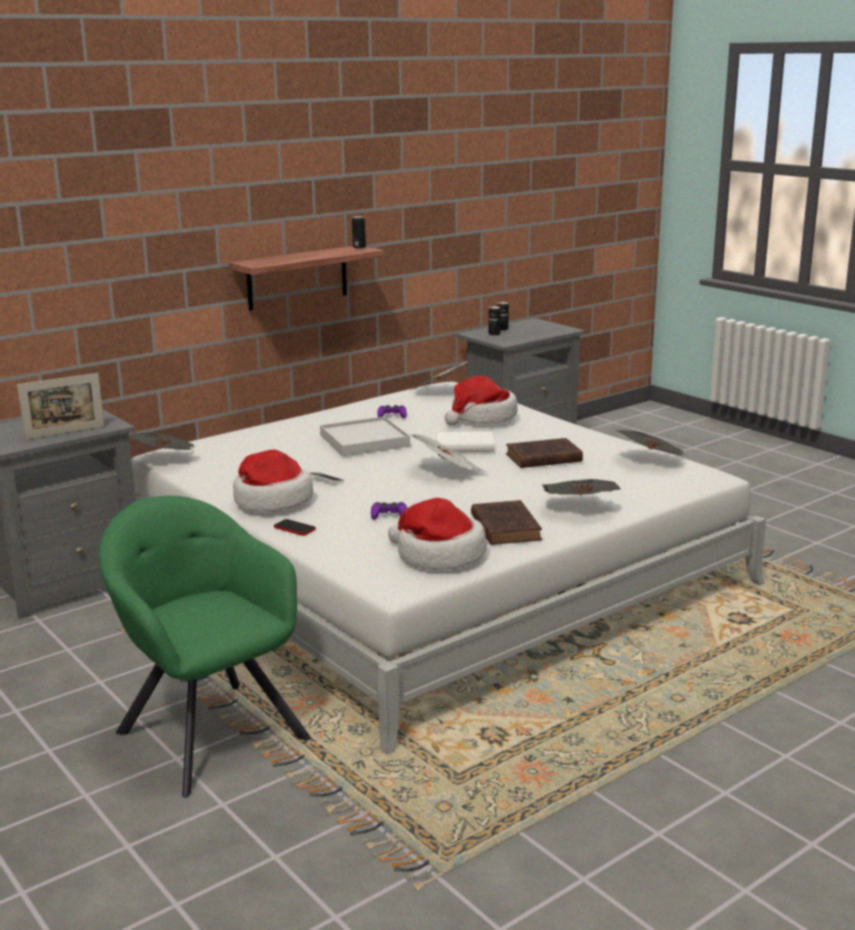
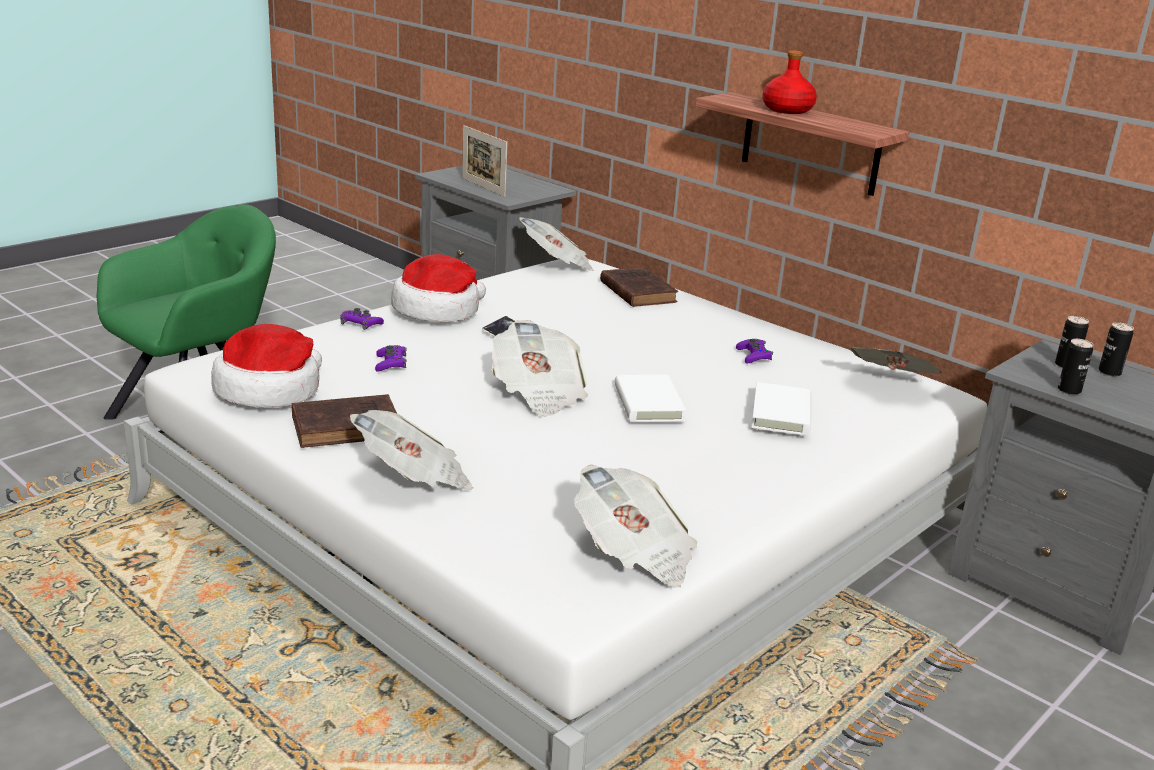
camera: 80 degrees right, 5 degrees up
(294, 528) = (360, 324): phone -> purple game controller
(299, 256) = (787, 110): none -> red bottle
(359, 247) = (882, 130): can -> can (1069, 390)
(364, 440) = (645, 344): white tray -> none
(482, 417) = (781, 414): hat -> white book
(541, 458) = (619, 458): brown book -> brown book (636, 291)

